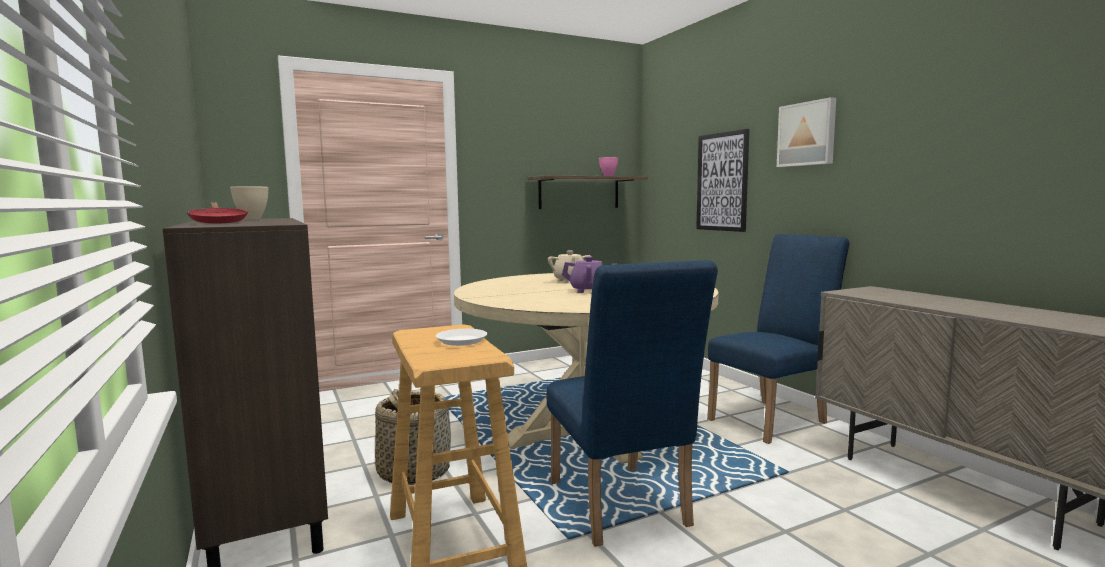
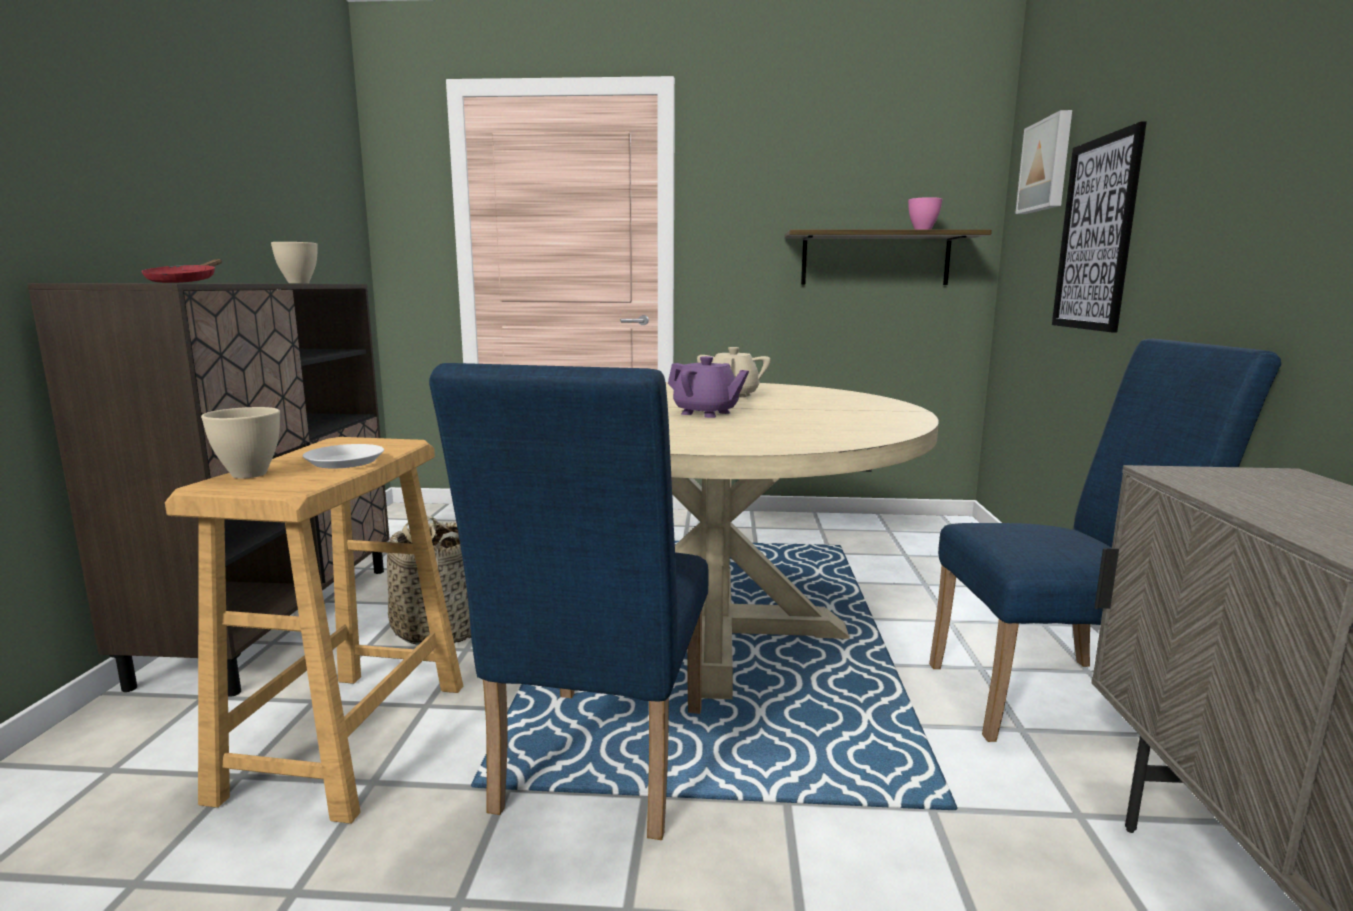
camera: 30 degrees right, 5 degrees up
(431, 355) = (251, 474): none -> beige bowl
(807, 134) = (1239, 118): picture -> picture (1047, 165)

